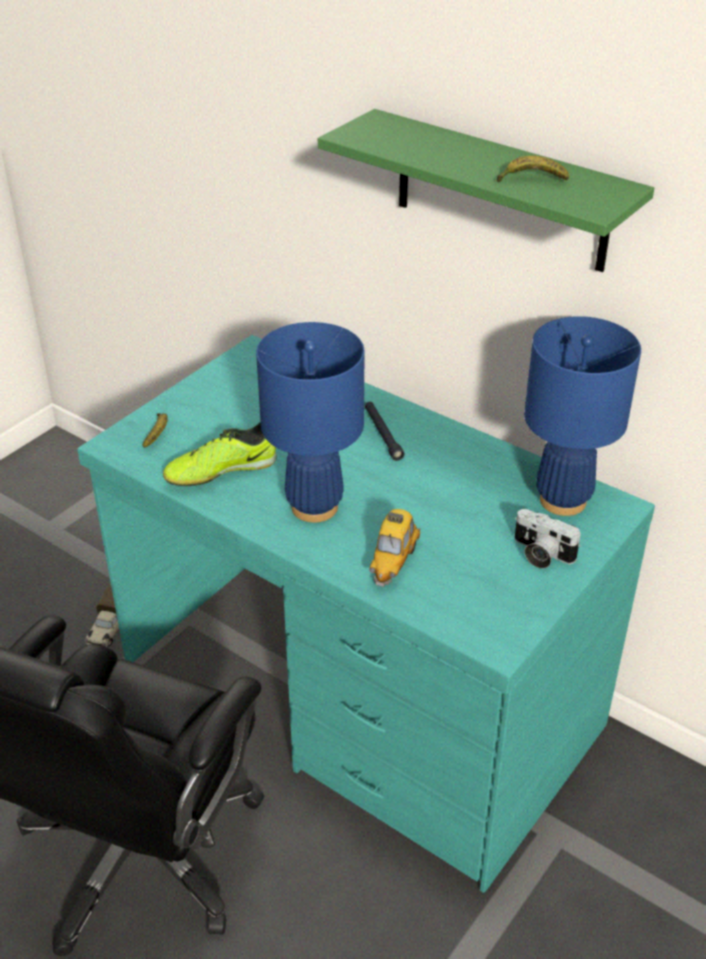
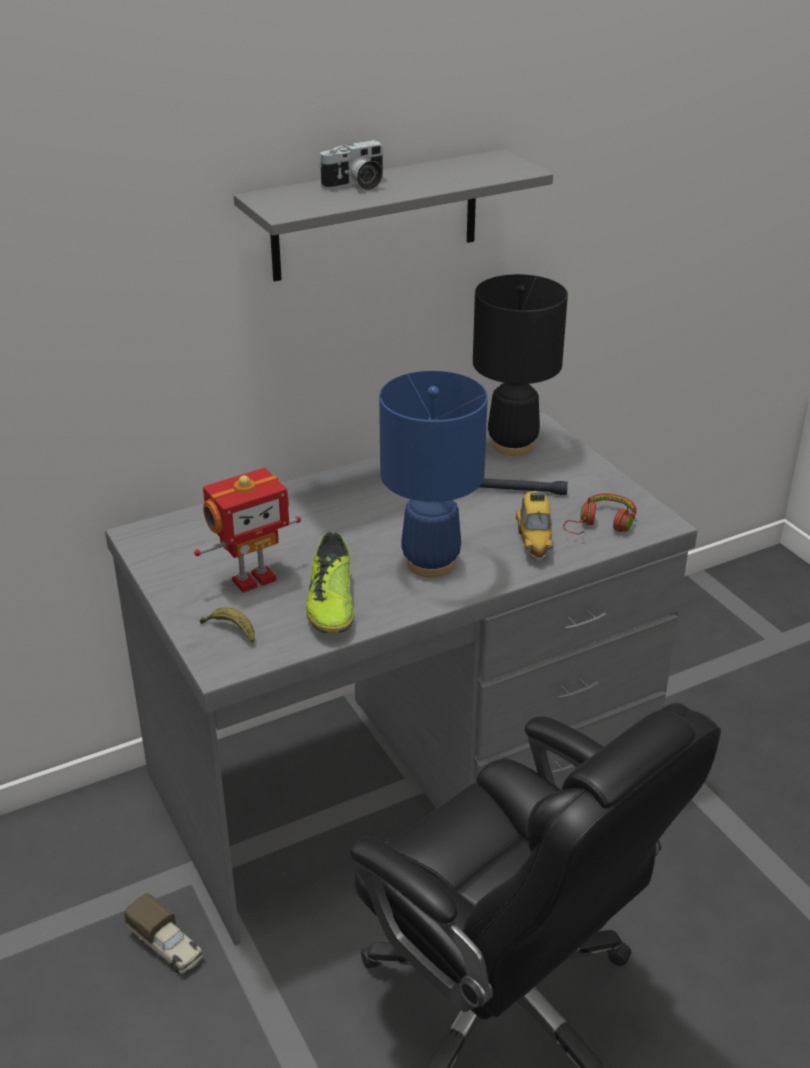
camera: 65 degrees left, 5 degrees down
(230, 421) = (252, 579): none -> toy robot
(358, 696) = (404, 773): turquoise desk -> grey desk
(382, 434) = (354, 500): black flashlight -> black flashlight (521, 491)
(393, 561) = (534, 542): toy car -> toy car turned 45 degrees clockwise
(460, 600) = (601, 524): none -> red headphones
(501, 191) = (375, 216): green shelf -> grey shelf
(531, 179) = (452, 176): banana -> none
(540, 554) = (569, 474): camera -> camera (356, 185)
(563, 500) = (512, 445): blue table lamp -> black table lamp

